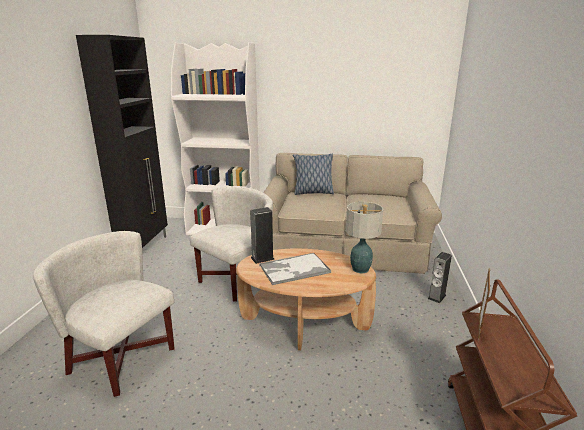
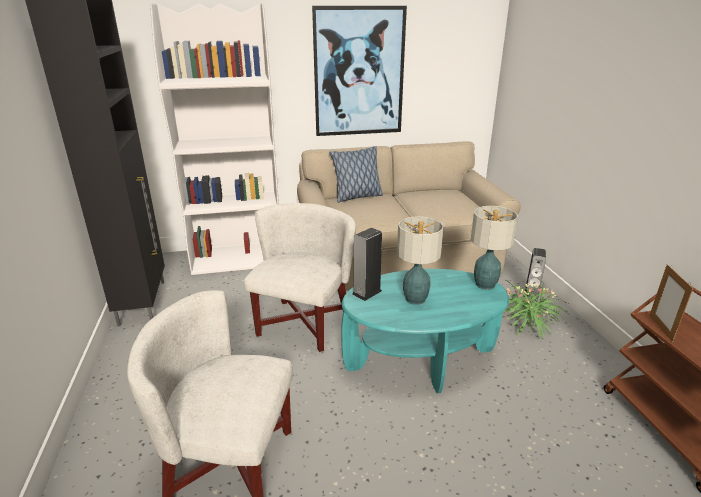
camera: 20 degrees left, 5 degrees up
(294, 269) = (415, 299): tray -> table lamp
(304, 324) = (421, 360): brown coffee table -> turquoise coffee table
(327, 96) = (359, 73): none -> picture
(418, 315) = (527, 322): none -> potted plant

